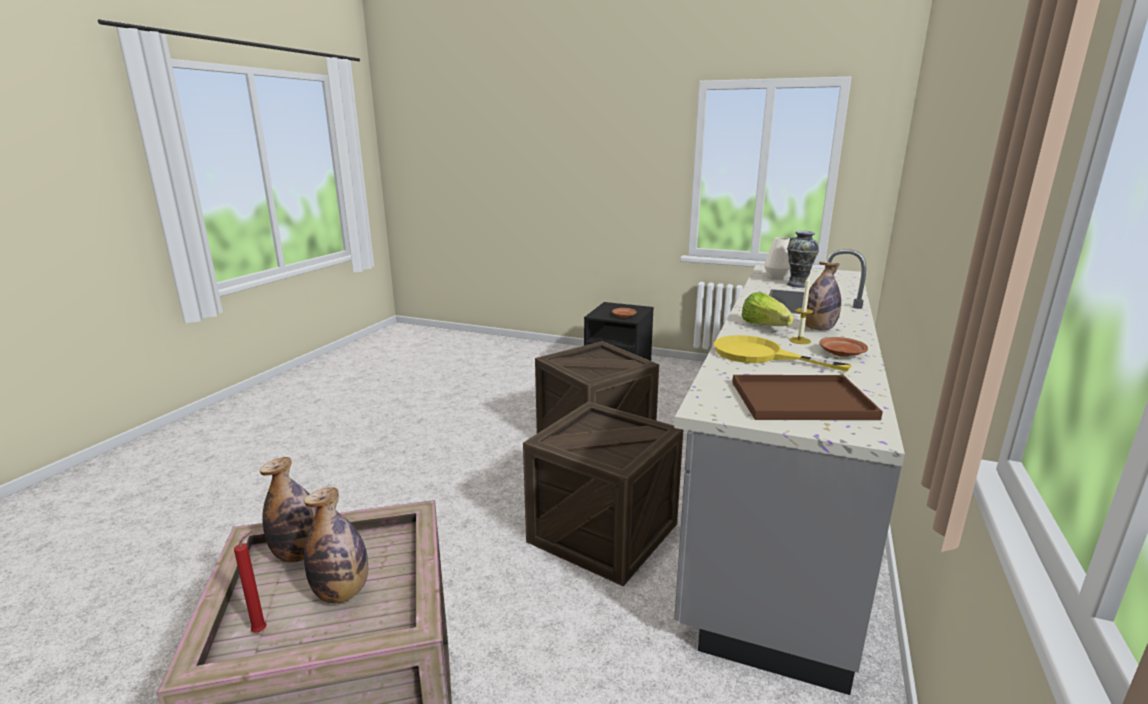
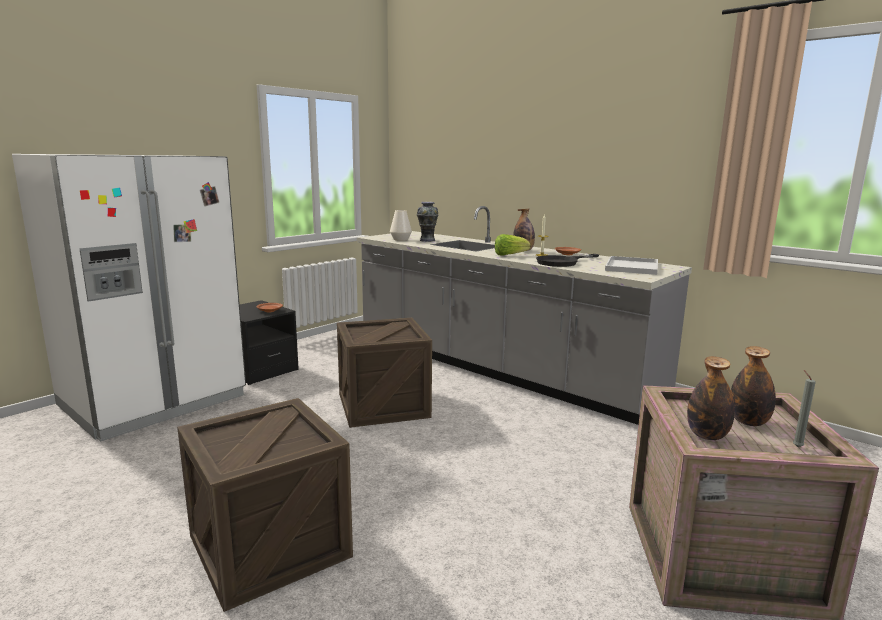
camera: 70 degrees left, 5 degrees down
(262, 630) = (796, 446): red candle -> grey candle
(529, 357) = (153, 401): none -> white fridge
(603, 533) = (520, 428): crate -> crate (269, 546)
(759, 355) = (562, 262): yellow frying pan -> black frying pan
(799, 400) = (632, 267): brown tray -> white tray

